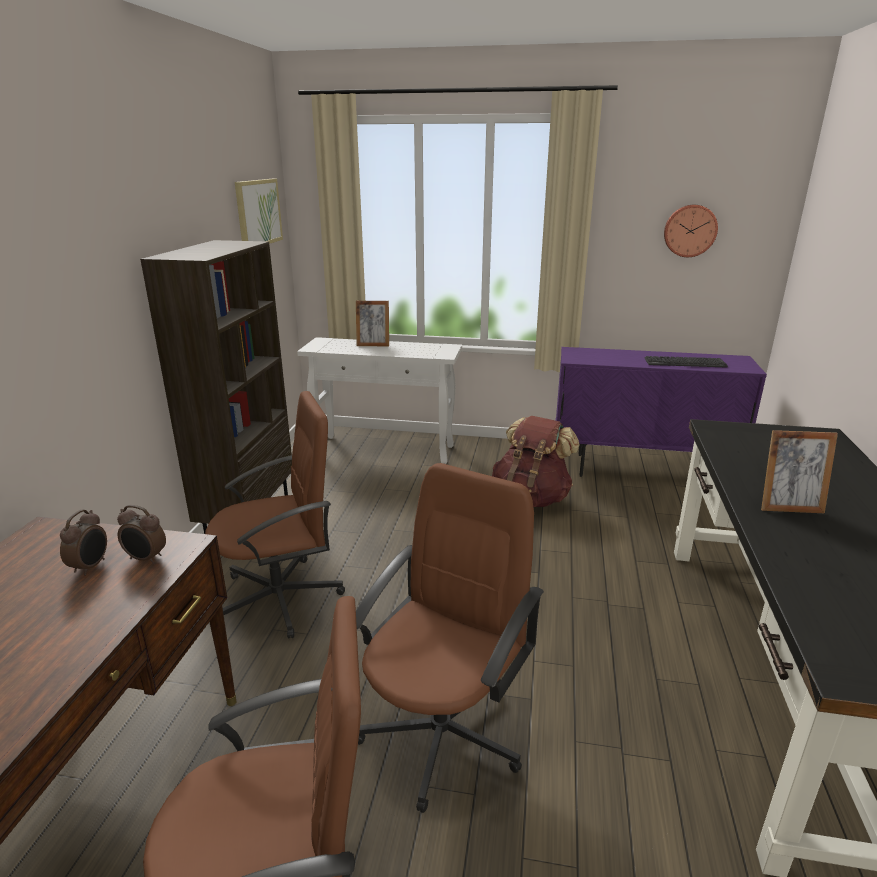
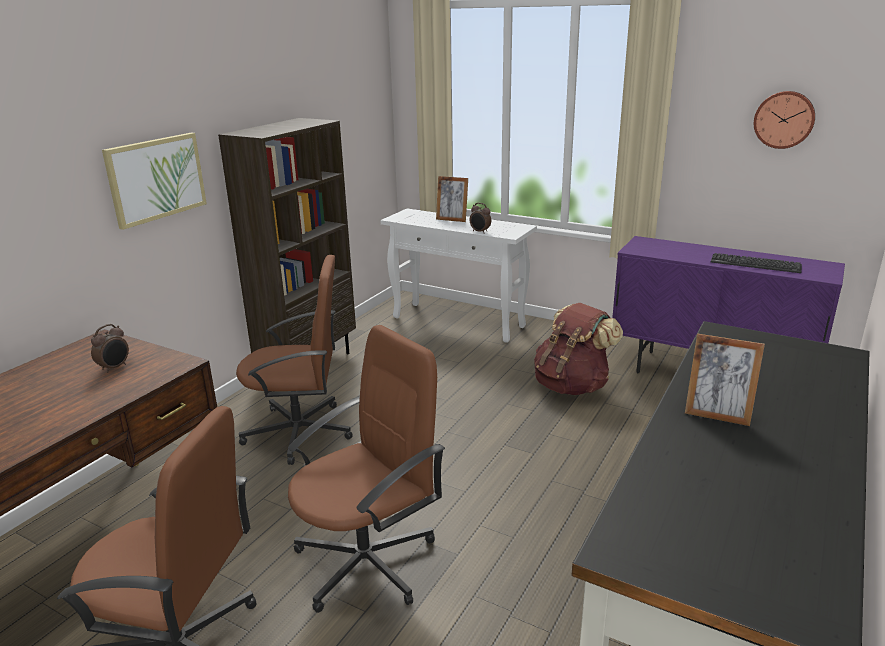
camera: 20 degrees right, 0 degrees up
(146, 559) = (151, 368): alarm clock -> alarm clock (480, 232)
(258, 213) = (354, 92): picture -> picture (156, 178)

